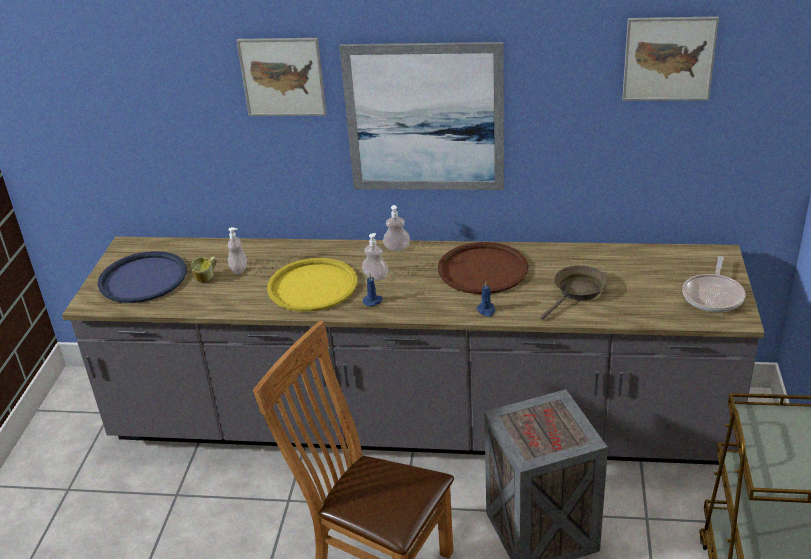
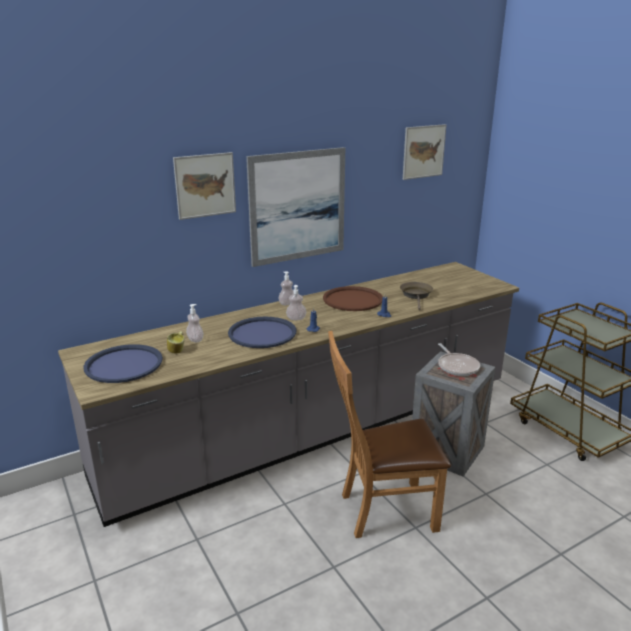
camera: 40 degrees left, 10 degrees down
(312, 286) = (262, 333): yellow tray -> blue tray
(713, 295) = (477, 280): frying pan -> frying pan (457, 366)

